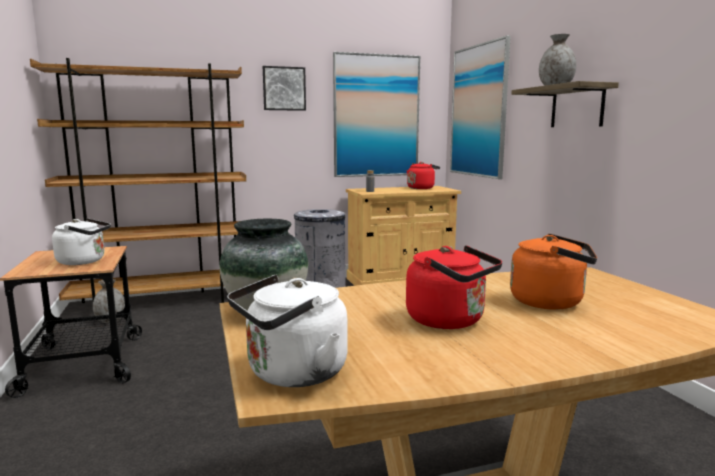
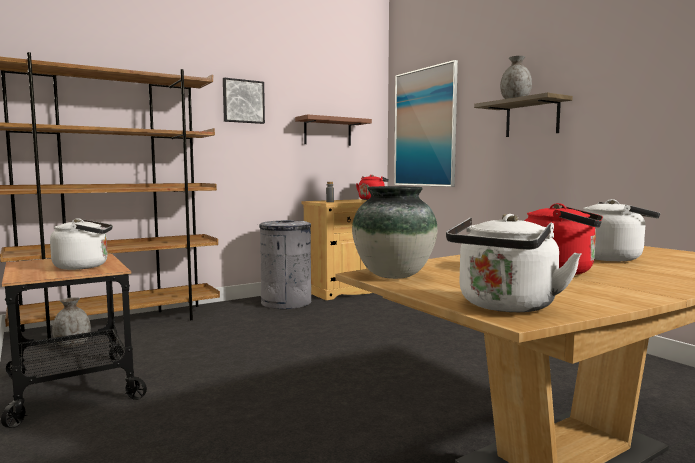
camera: 15 degrees left, 5 degrees down
(376, 116) = (327, 132): picture -> brown shelf
(551, 302) = (612, 258): orange kettle -> white kettle

